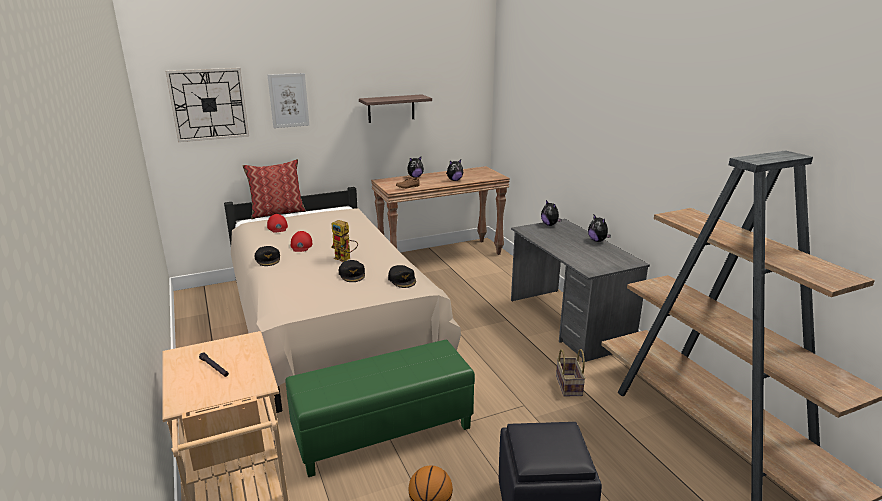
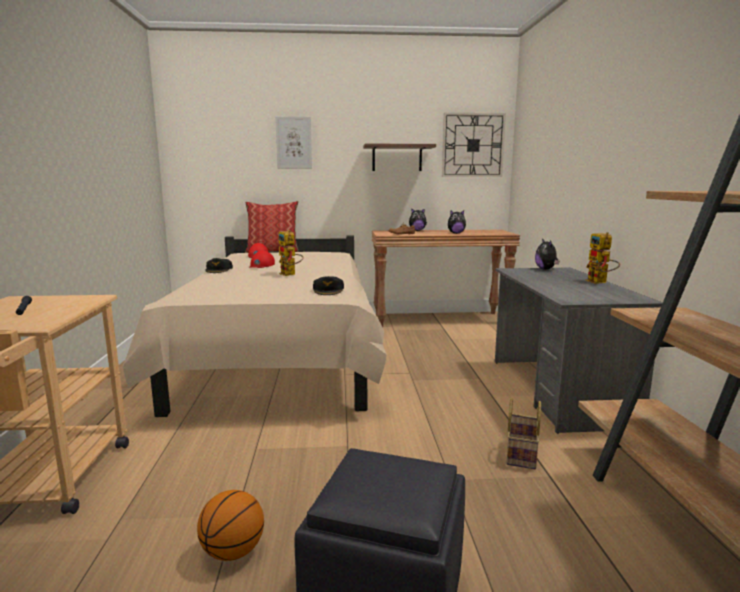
camera: 20 degrees right, 10 degrees down
(209, 104) = (220, 141): wall clock -> wall clock (473, 145)
(352, 274) = (282, 283): black cap -> none
(383, 431) = (251, 455): green ottoman -> none
(597, 240) = (600, 282): plush toy -> toy robot

